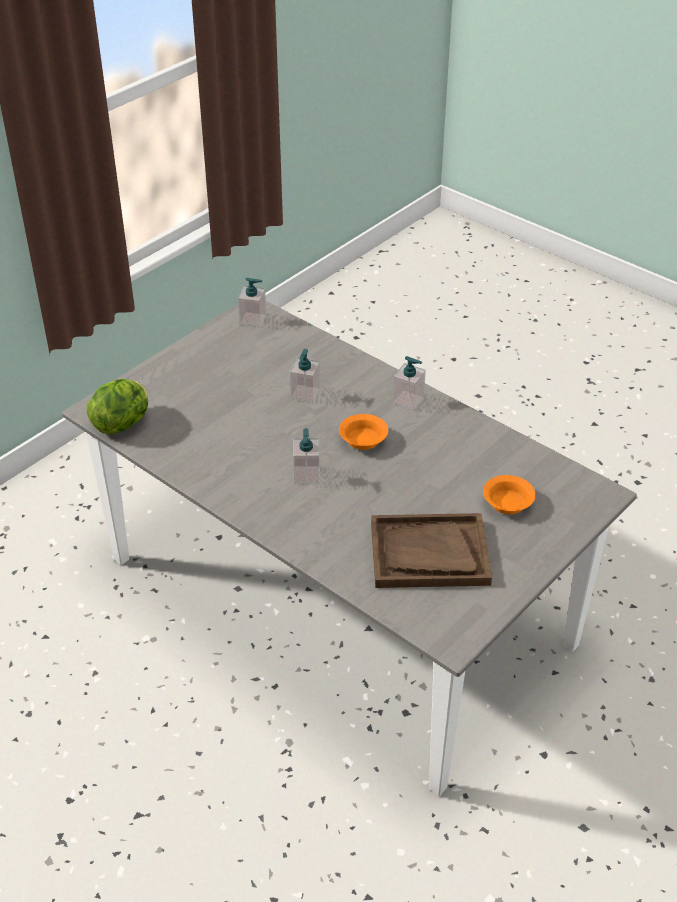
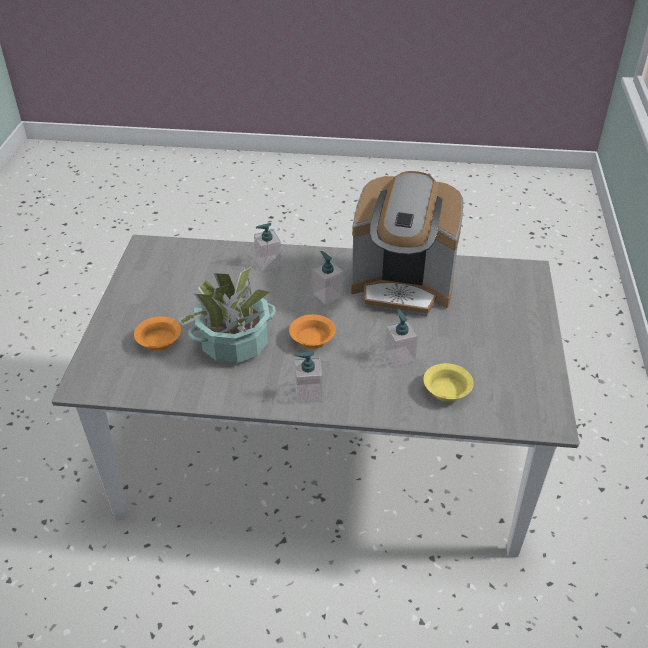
camera: 145 degrees right, 0 degrees up
(122, 423) = (496, 270): lettuce -> none
(227, 449) = (402, 287): none -> coffee machine
(253, 320) = (535, 409): soap dispenser -> soap dispenser (268, 262)
(298, 356) = (448, 390): none -> yellow bowl
(429, 553) = (195, 283): brown tray -> none
(437, 468) = (234, 344): none -> potted plant

